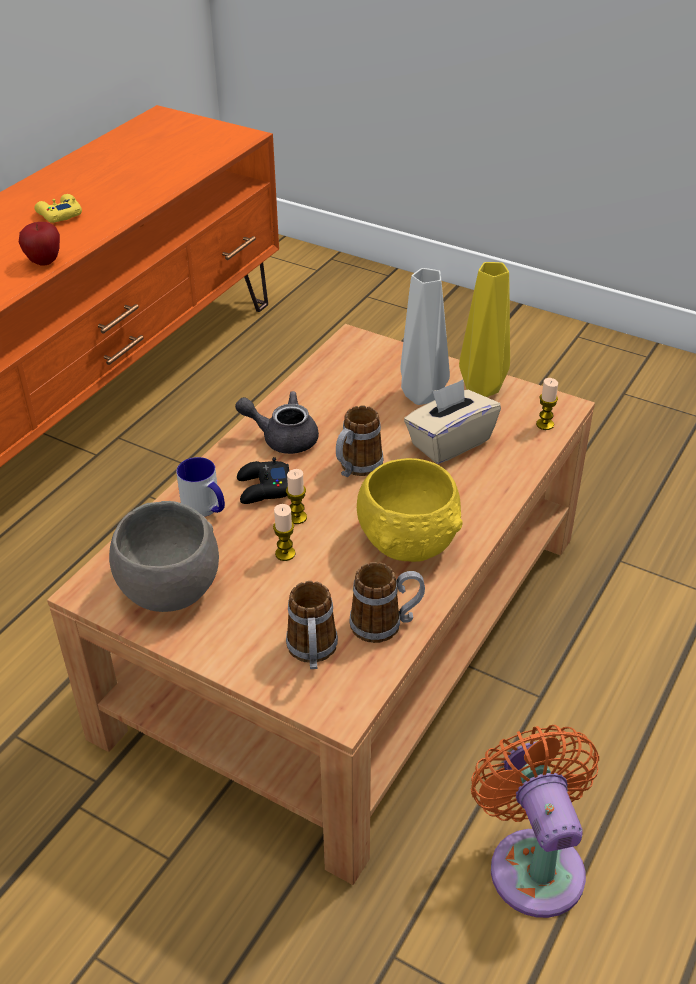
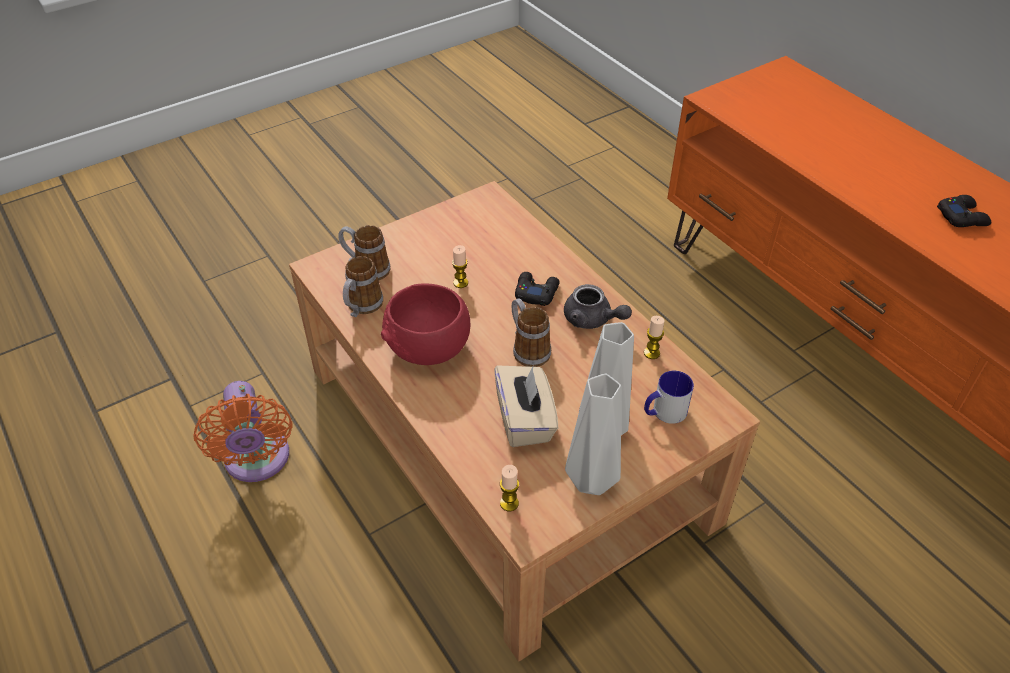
camera: 115 degrees right, 5 degrees up
(44, 262) = (862, 194): apple -> none
(59, 214) = (962, 217): yellow game controller -> black game controller
(168, 586) = (468, 226): grey bowl -> none
(205, 508) = (533, 259): mug -> mug (664, 412)
(283, 437) = (592, 320): grey teapot -> grey teapot turned 90 degrees clockwise
(297, 517) = (493, 299): candle -> candle (651, 353)
(409, 540) = (428, 348): yellow bowl -> red bowl
(482, 387) = (594, 482): yellow vase -> grey vase
(533, 862) = (257, 462): orange fan -> orange fan turned 60 degrees clockwise

